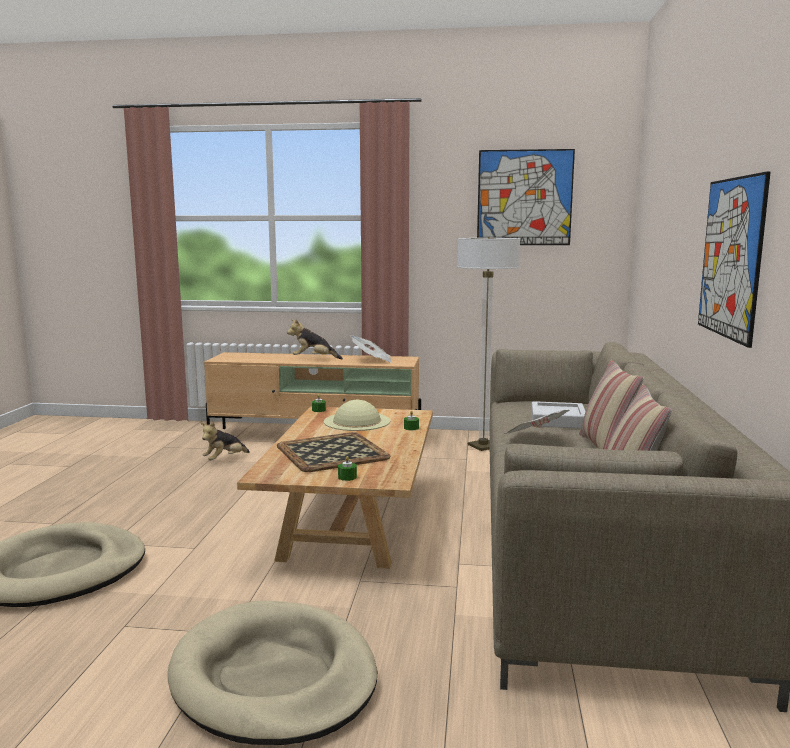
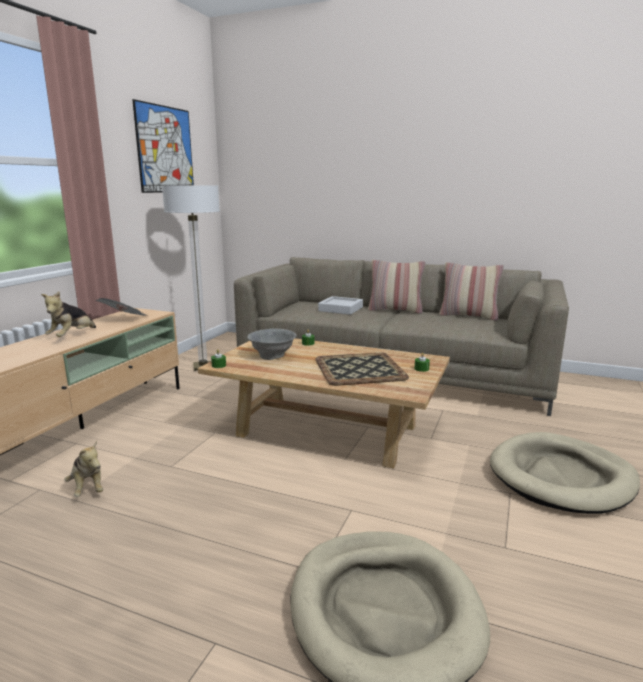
camera: 75 degrees left, 5 degrees up
(357, 421) = (272, 356): beige hat -> grey bowl
(535, 438) = (376, 317): newspaper -> none
(731, 257) = (434, 191): picture -> none

